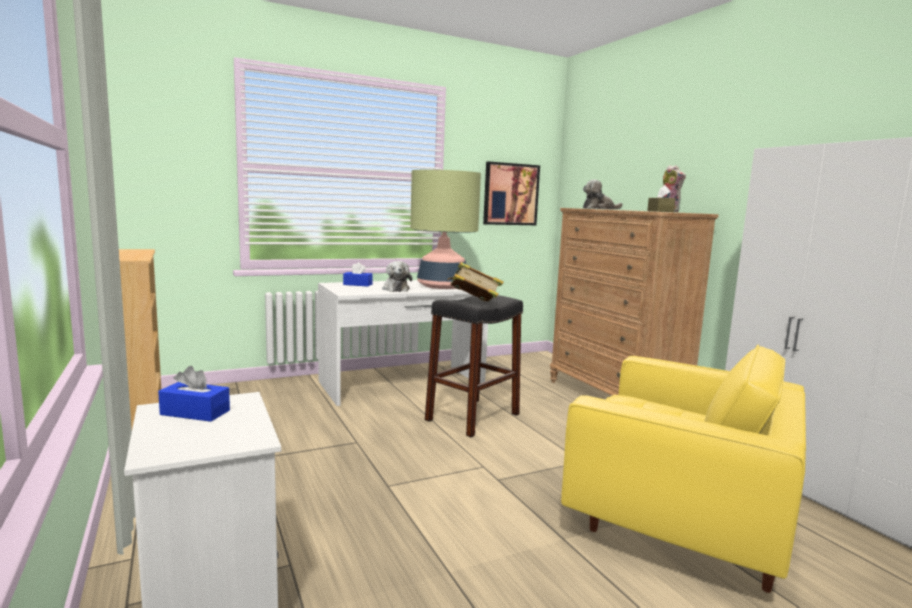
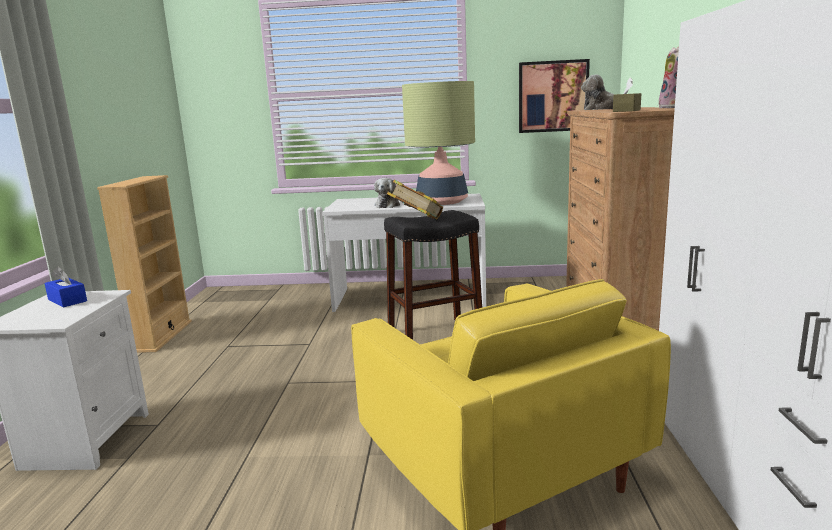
camera: 30 degrees right, 5 degrees up
(357, 284) = (365, 200): blue tissue box -> none

